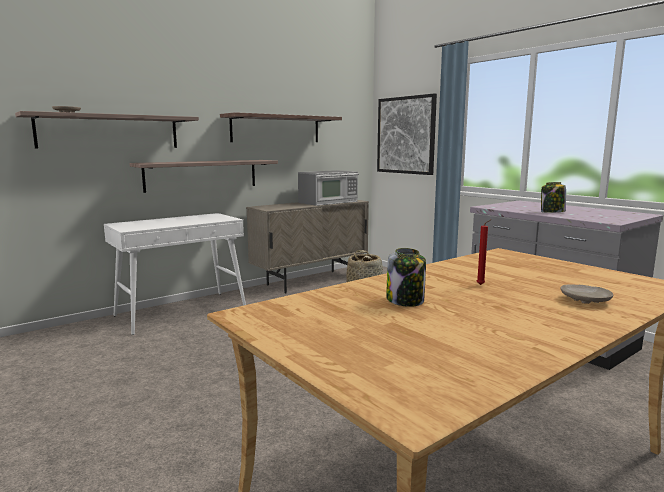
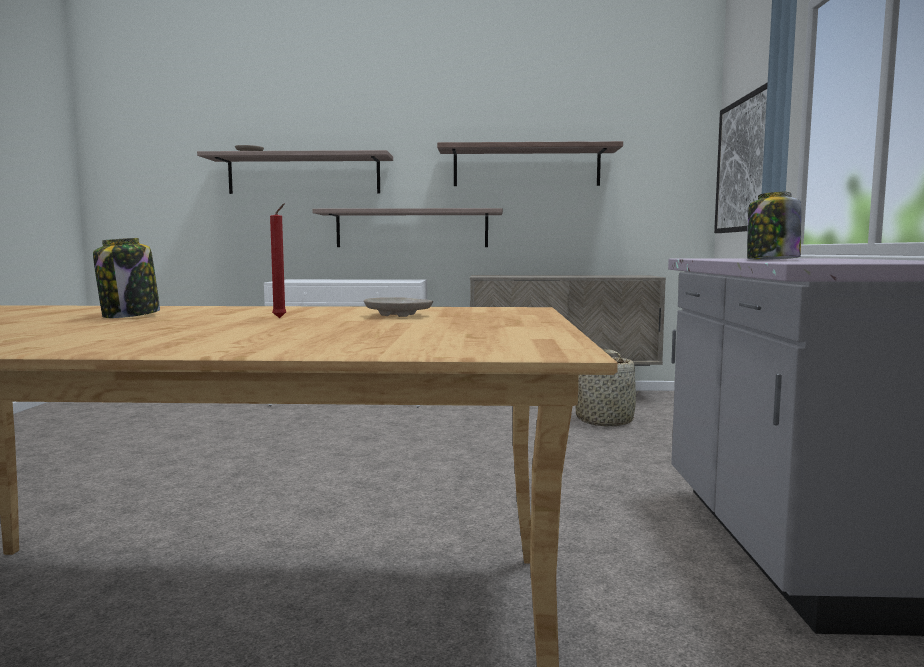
camera: 40 degrees right, 5 degrees down
(329, 202) = (597, 276): microwave -> none
(585, 300) = (293, 337): beige plate -> beige plate (399, 315)

